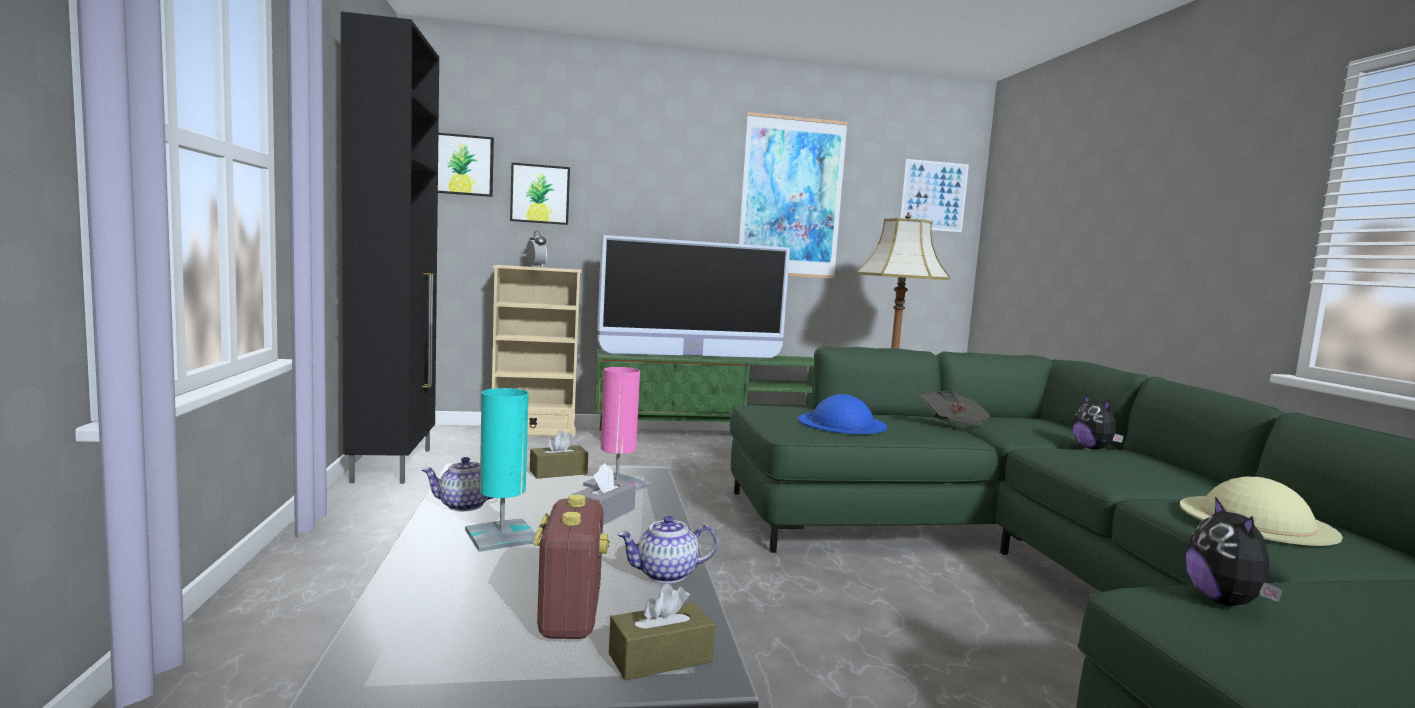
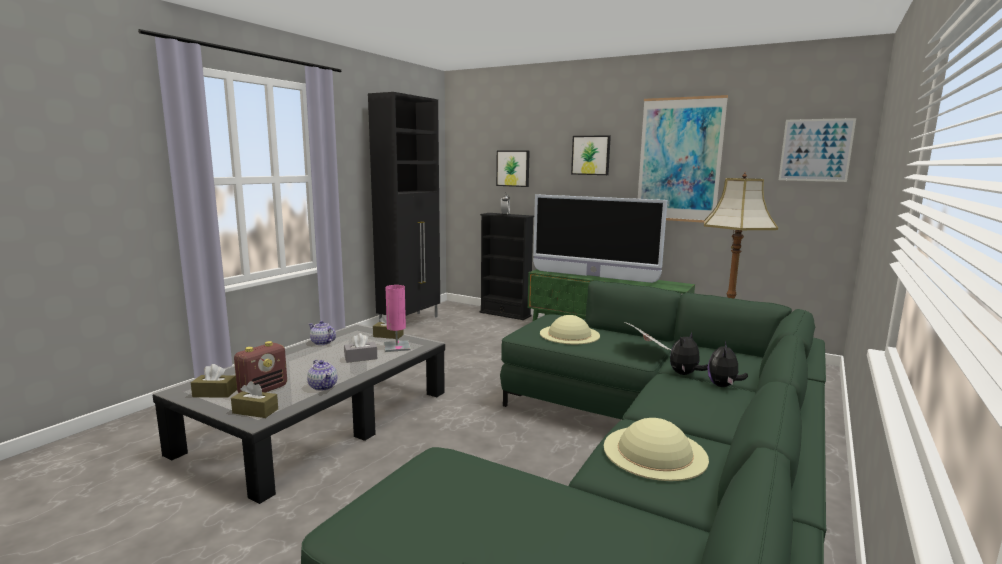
camera: 40 degrees right, 5 degrees up
(463, 165) = (474, 154): picture -> picture (591, 155)
(475, 658) = (215, 393): none -> brown tissue box
(501, 536) = (307, 357): turquoise table lamp -> none
(533, 432) = (505, 314): beige bookcase -> black bookcase
(665, 574) = (323, 386): teapot -> teapot turned 150 degrees counterclockwise
(842, 423) = (569, 334): blue hat -> beige hat
(1226, 602) = (470, 470): plush toy -> plush toy (685, 374)

